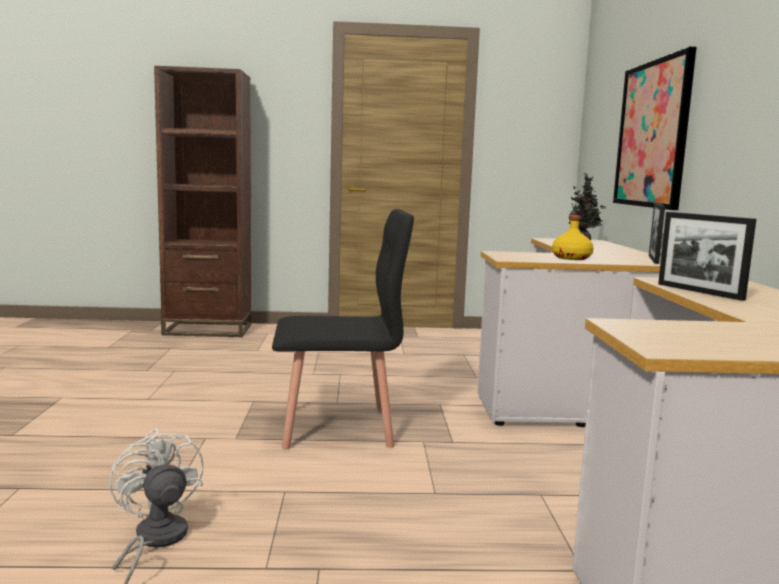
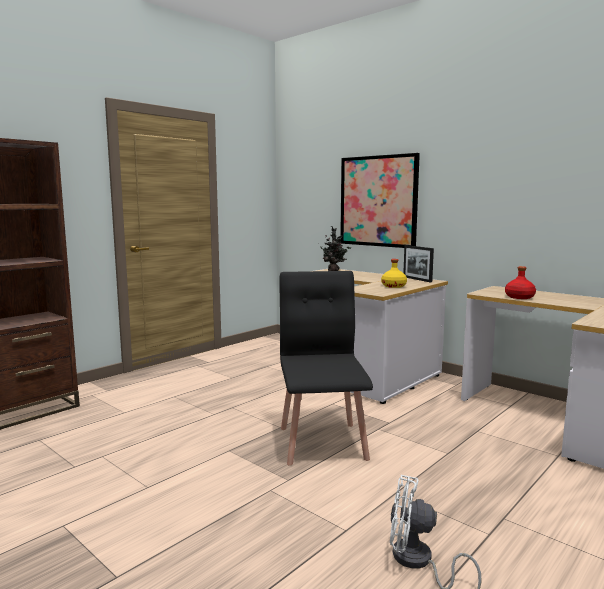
camera: 45 degrees left, 0 degrees up
(338, 428) = (323, 442): black chair -> black chair turned 45 degrees counterclockwise
(699, 291) = (519, 297): picture frame -> red bottle

